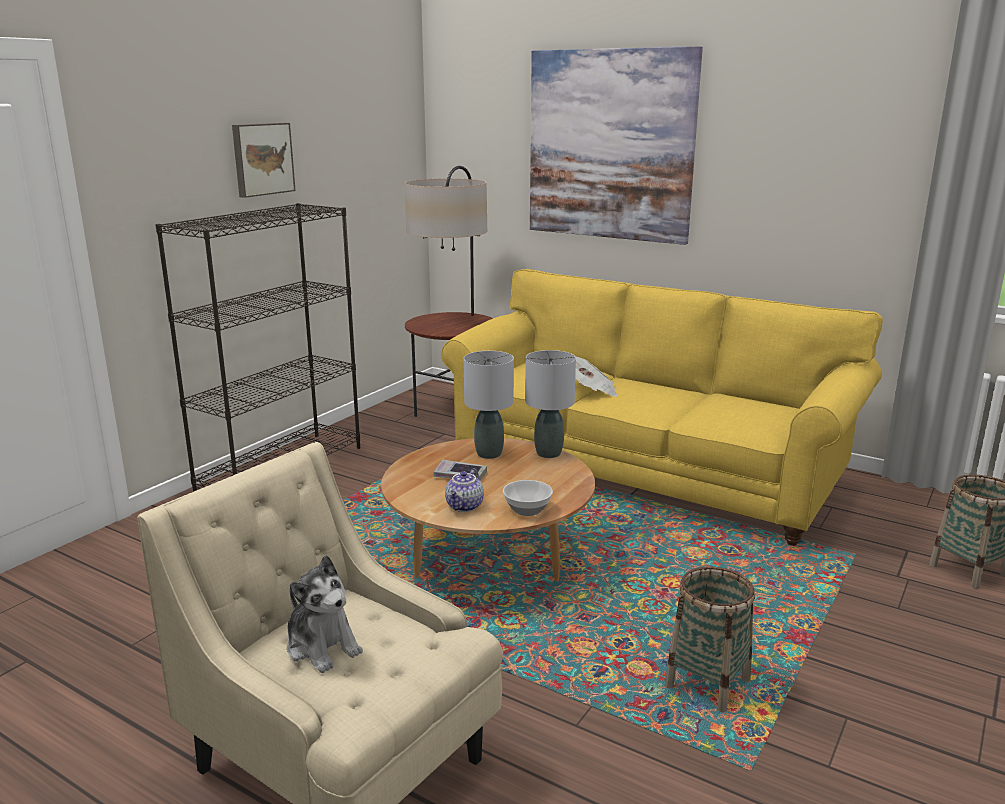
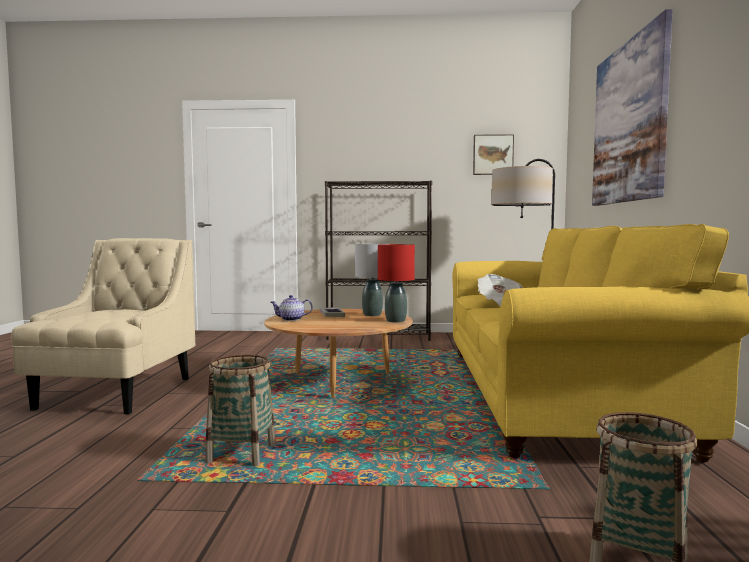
camera: 60 degrees right, 15 degrees down
(262, 159) = (409, 158): picture -> picture (492, 155)
(322, 646) = (102, 312): plush toy -> none
(528, 509) = (303, 326): bowl -> none
(548, 453) = (395, 321): grey table lamp -> red table lamp

